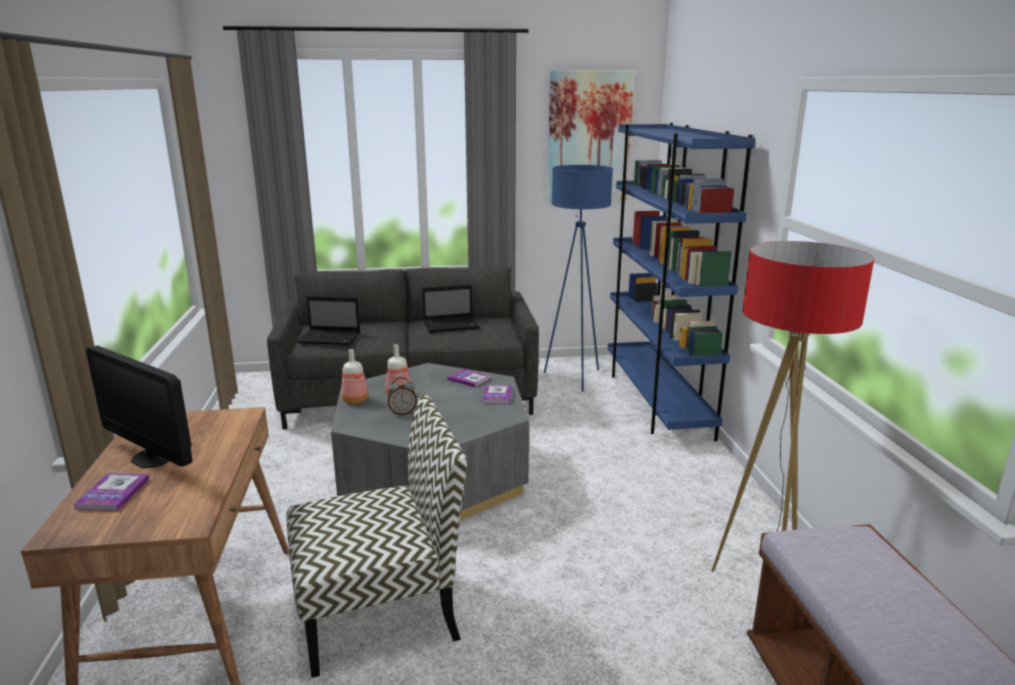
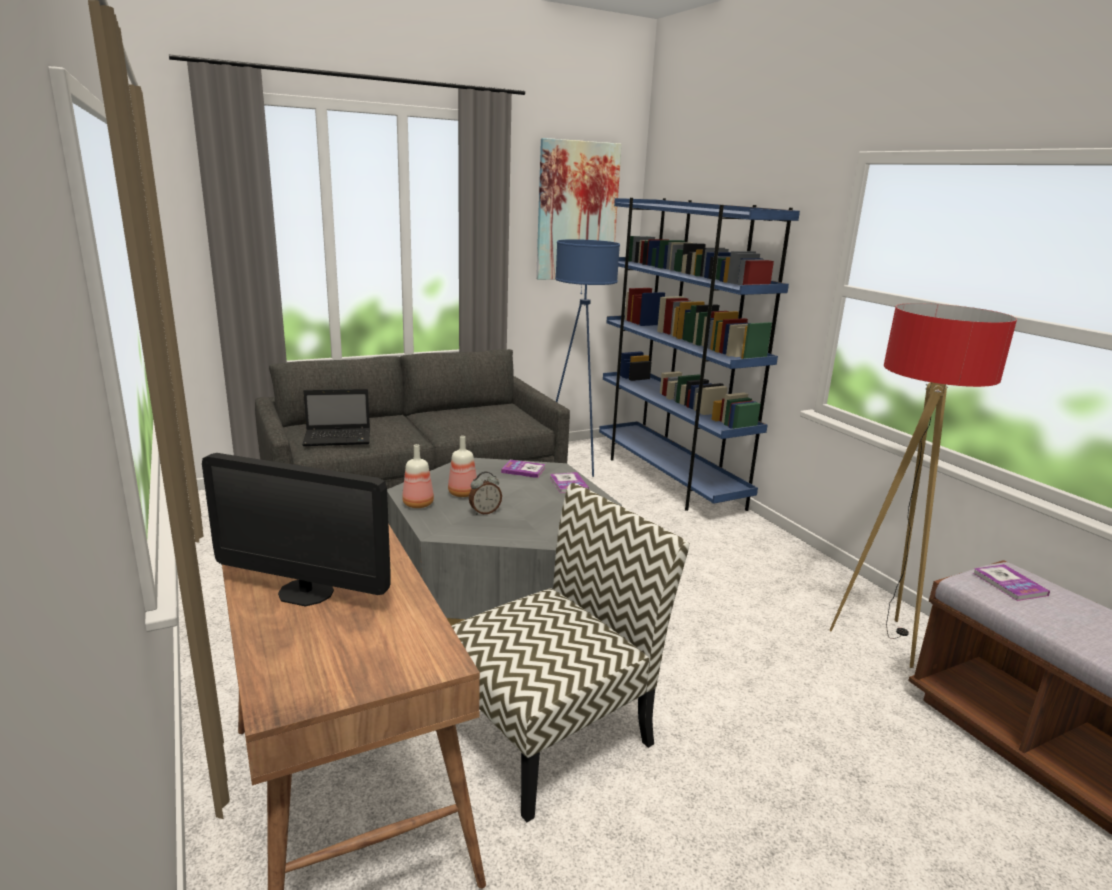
camera: 20 degrees left, 0 degrees up
(113, 494) = (299, 642): book -> book (1009, 584)
(452, 325) = (466, 415): laptop -> none

